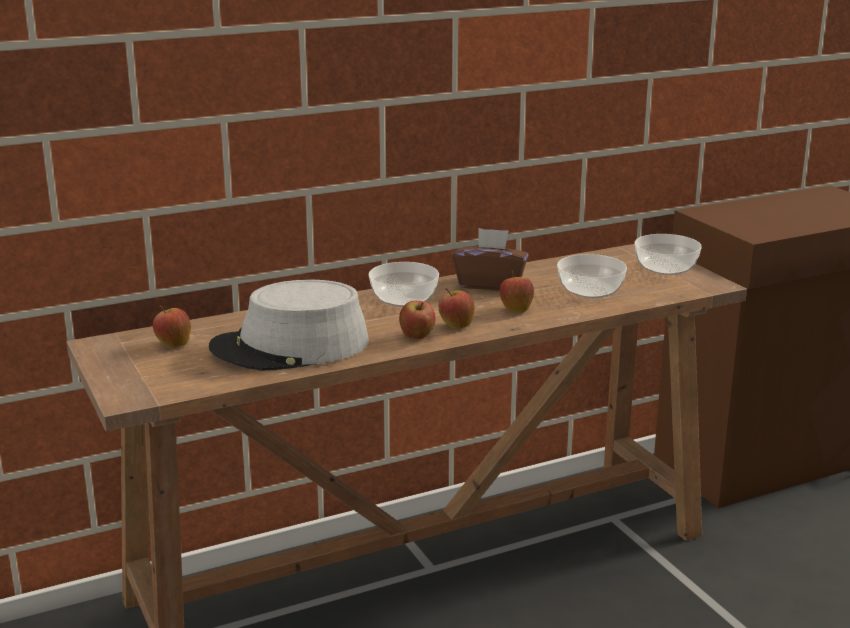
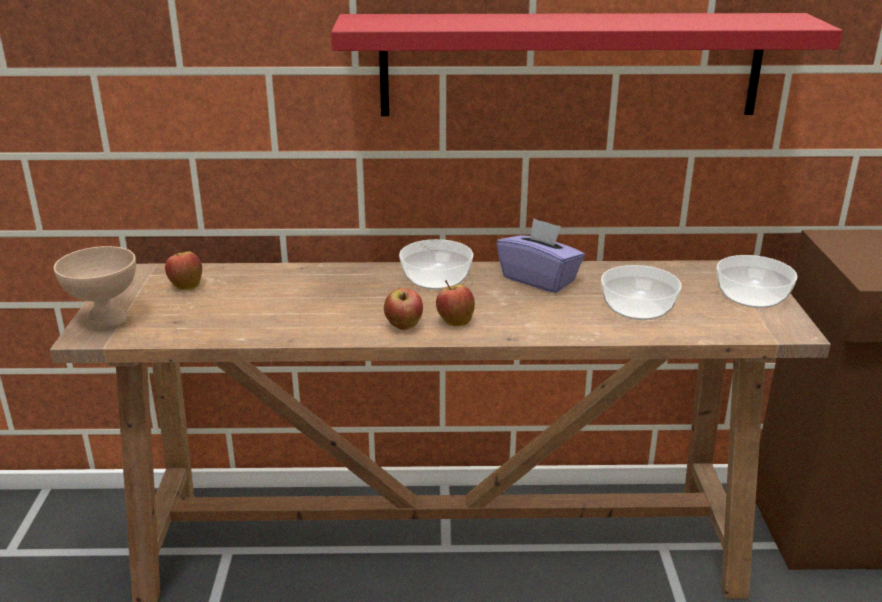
camera: 25 degrees right, 5 degrees up
(129, 385) = (104, 321): none -> beige bowl
(290, 347) = (278, 311): grey hat -> none
(489, 87) = (570, 65): none -> red shelf
(490, 284) = (539, 279): brown tissue box -> purple tissue box
(516, 309) = (535, 315): apple -> none

